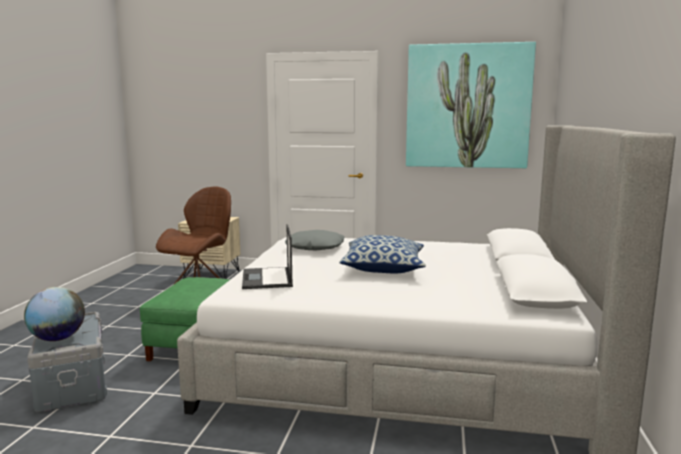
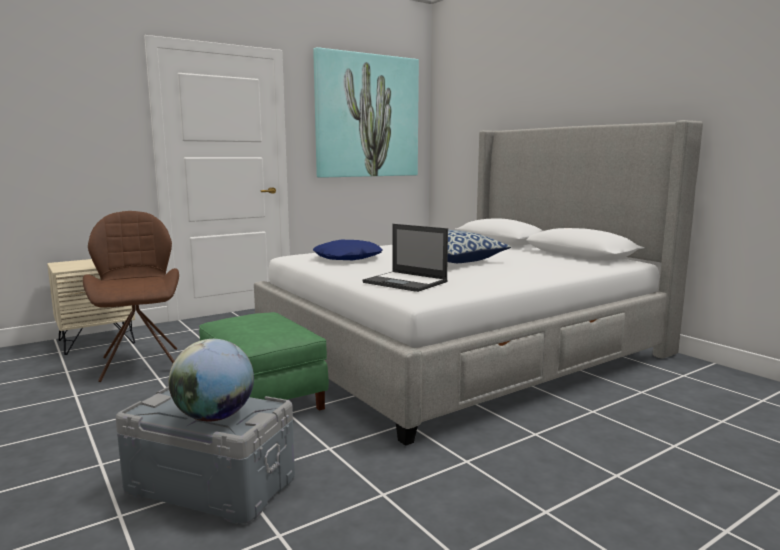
camera: 45 degrees left, 0 degrees up
(315, 247) = (347, 258): grey pillow -> blue pillow

